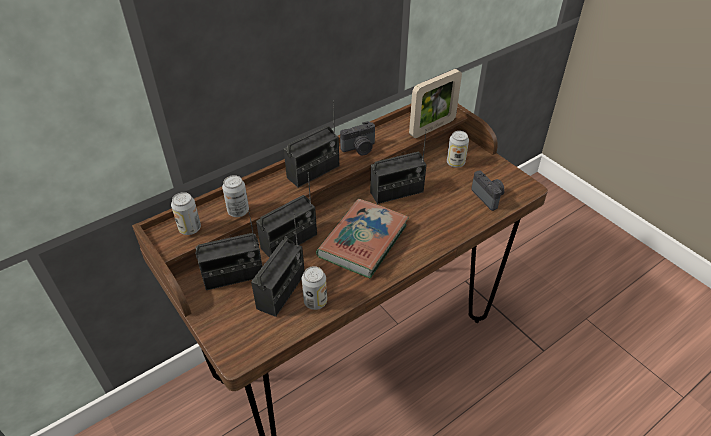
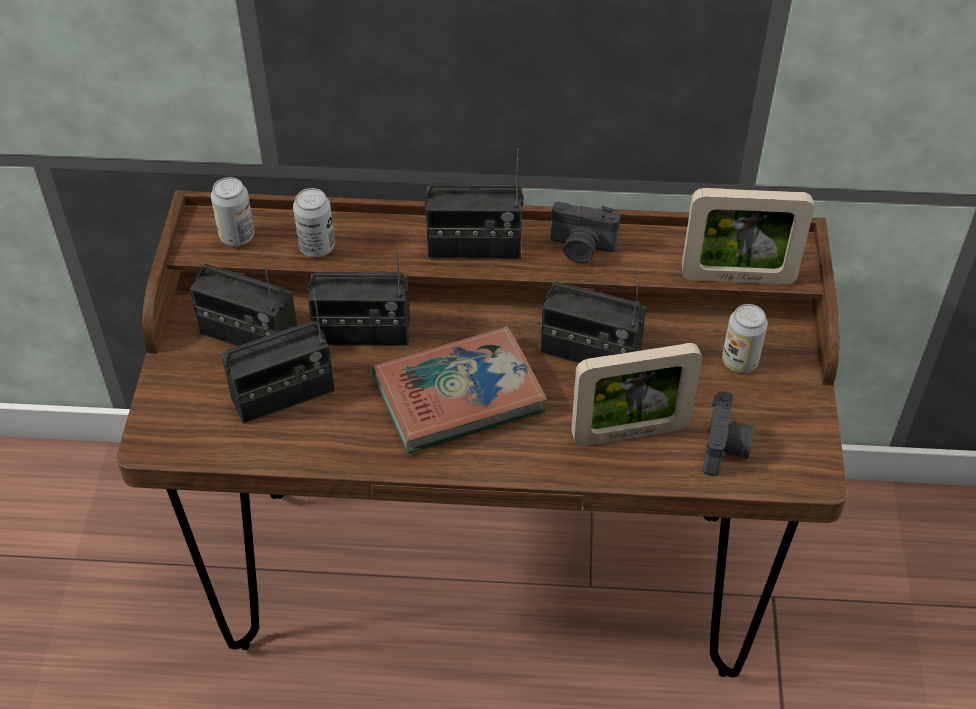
camera: 40 degrees right, 5 degrees up
(315, 302) = (308, 437): can -> none
(448, 213) = (630, 433): none -> picture frame

